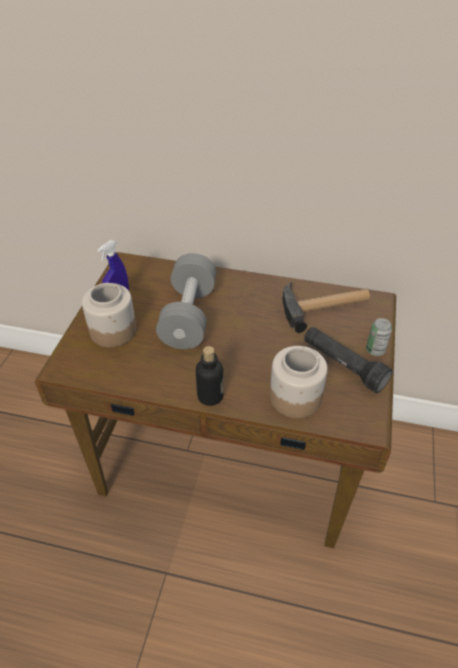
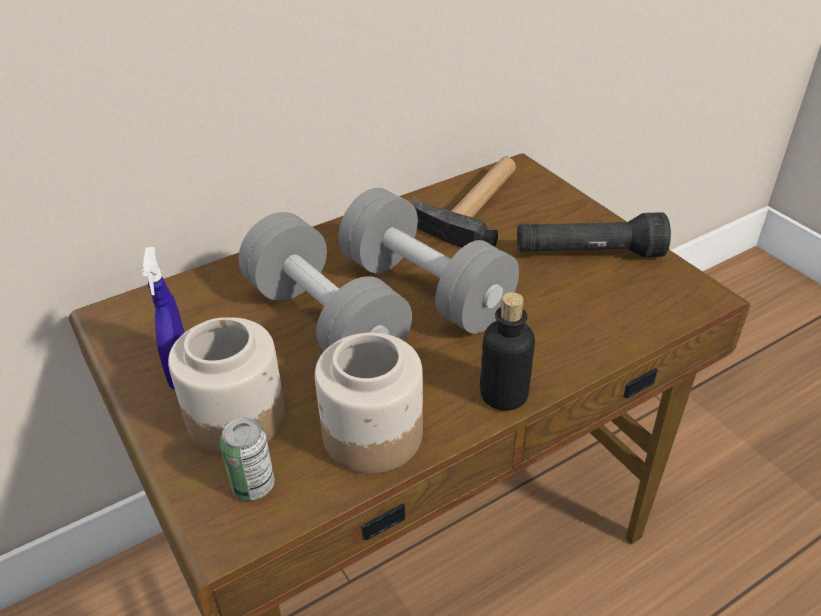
camera: 45 degrees left, 5 degrees down
(245, 330) = (426, 289): none -> grey dumbbell
(294, 397) = (595, 322): jar -> jar (372, 436)
(375, 350) = (592, 217): can -> can (253, 485)

